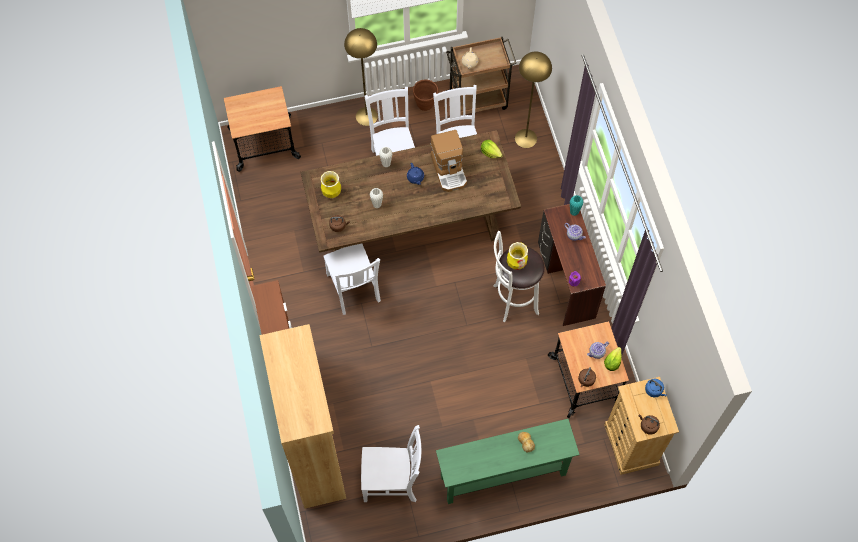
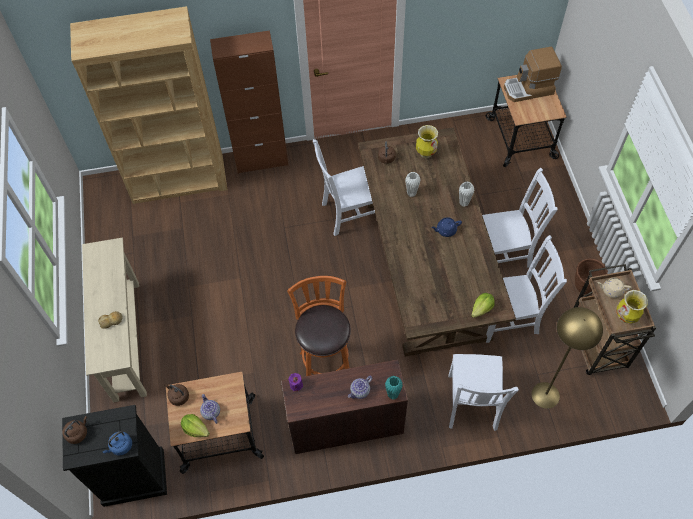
camera: 95 degrees right, 5 degrees down
(366, 116) = (563, 228): yellow floor lamp -> none
(392, 481) = (141, 241): white chair -> white chair (472, 404)
(449, 170) = (456, 264): coffee machine -> coffee machine (528, 89)
(503, 475) = (126, 340): green console table -> beige console table
(513, 300) = (325, 364): white stool -> orange stool
(516, 264) = (322, 321): vase -> vase (625, 317)
(631, 445) = (133, 478): beige dresser -> black dresser

